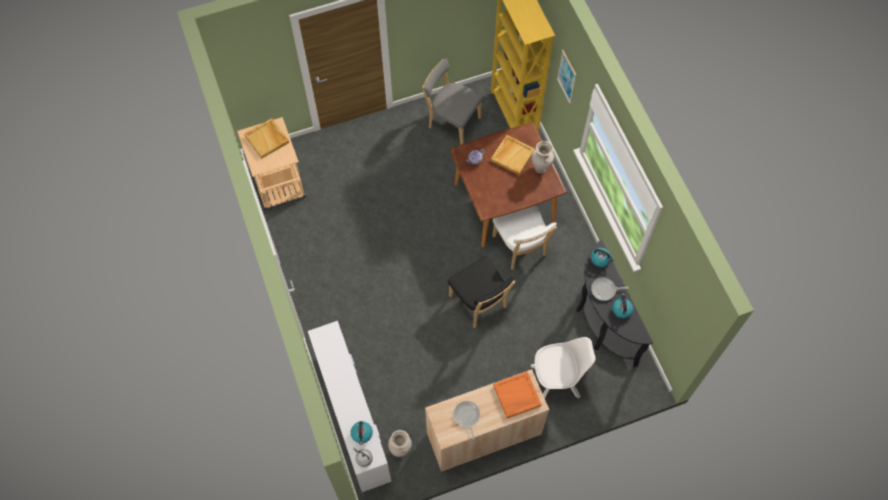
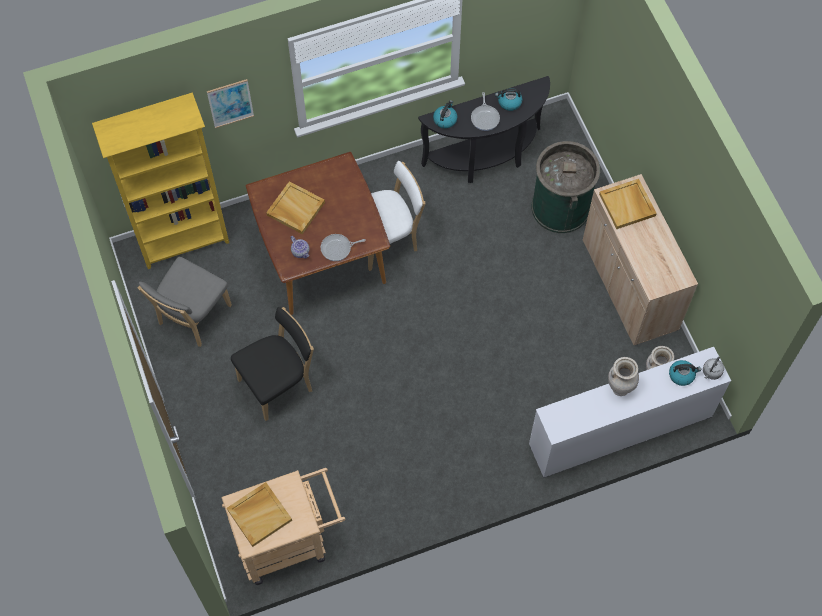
camera: 90 degrees left, 0 degrees up
(467, 416) = (656, 256): frying pan -> frying pan (338, 248)
(479, 304) = (464, 287): black chair -> black chair (278, 384)
(516, 396) = (627, 205): orange tray -> beige tray
(540, 168) = (315, 178): beige vase -> beige vase (620, 388)
(557, 381) = (560, 207): white chair -> green trash can

